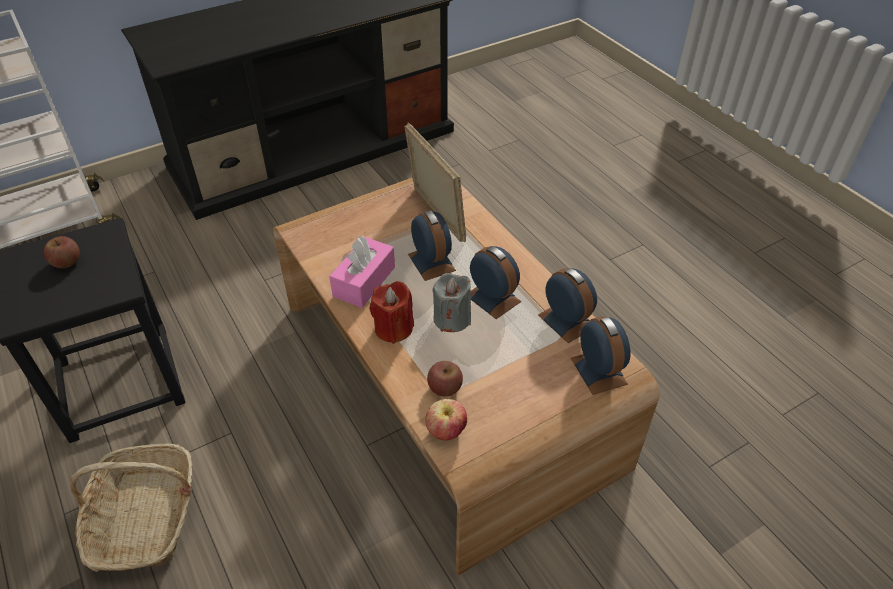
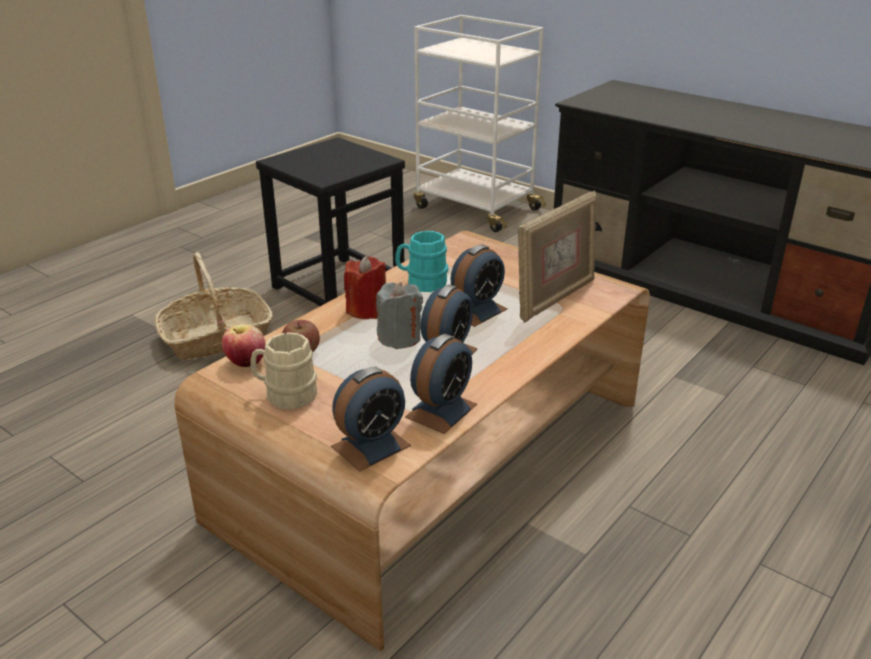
camera: 70 degrees right, 15 degrees down
(67, 262) = (341, 157): apple -> none
(364, 281) = (421, 283): pink tissue box -> turquoise mug
(511, 411) = (285, 395): none -> beige mug

